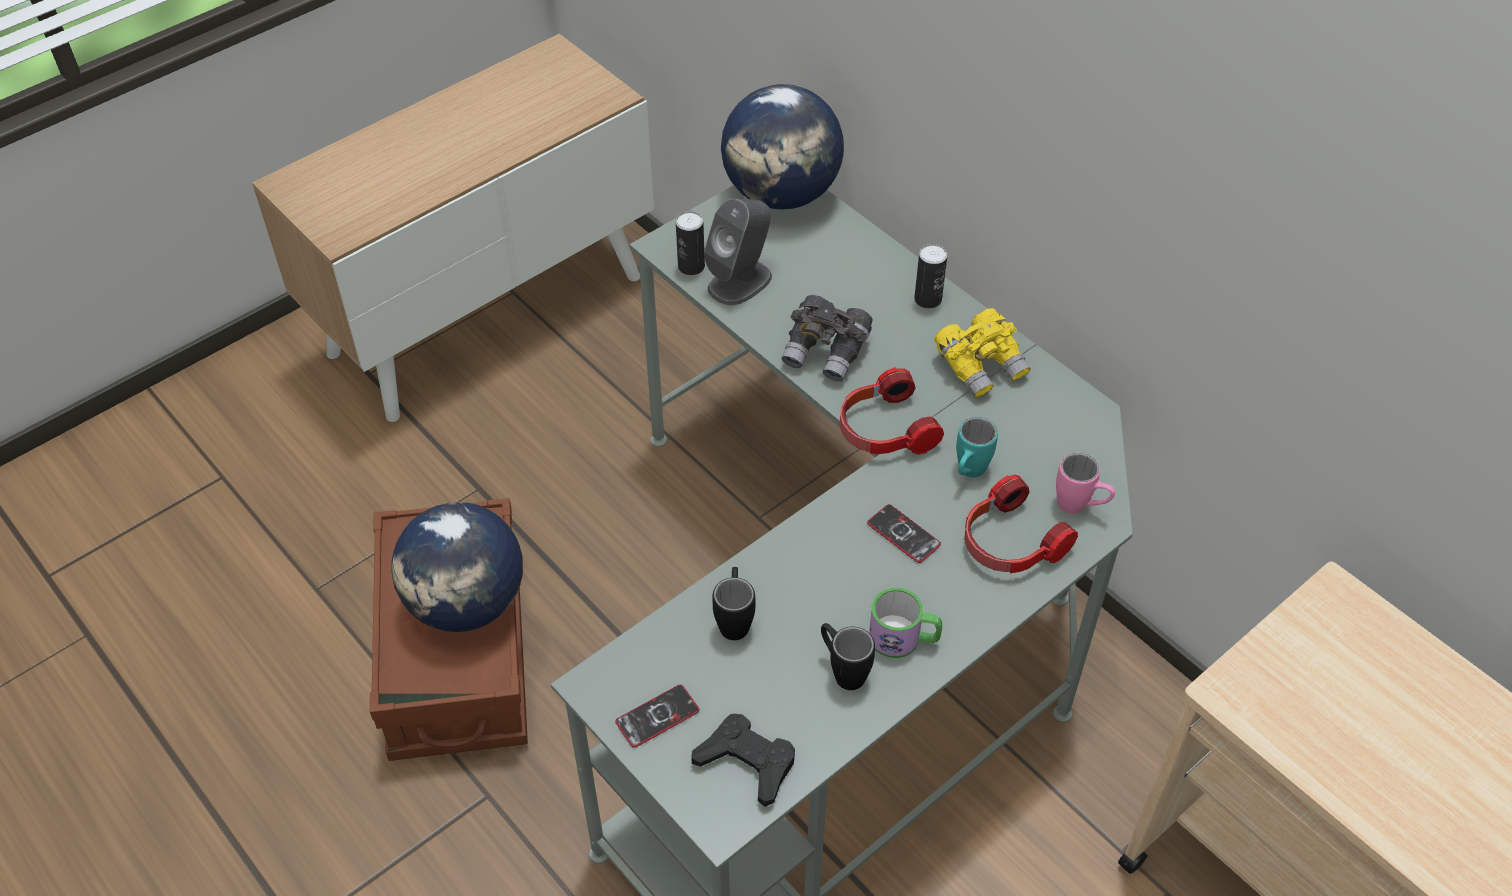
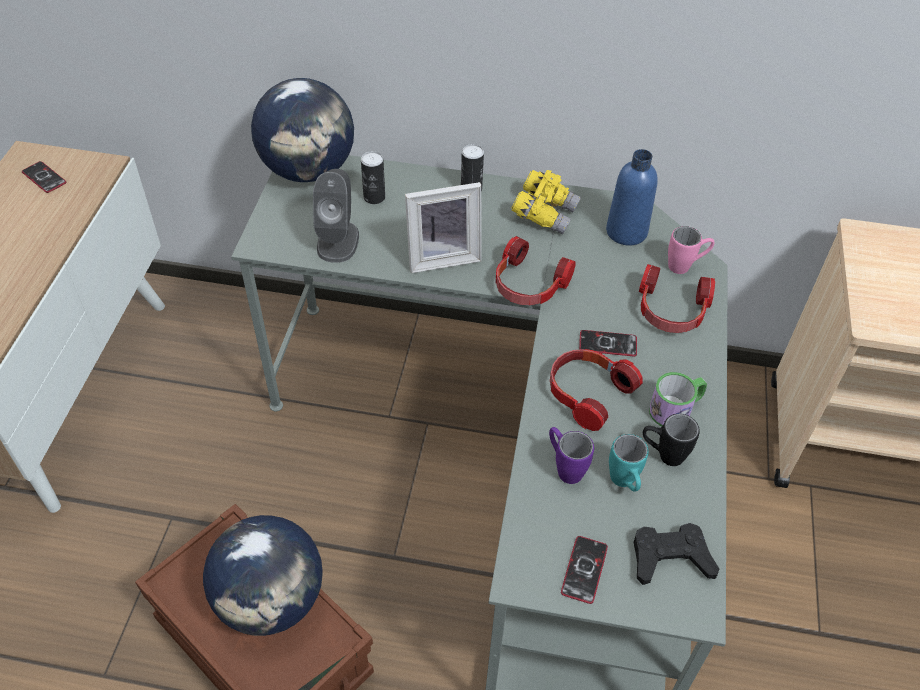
camera: 40 degrees left, 0 degrees up
(551, 83) = (44, 178): none -> phone
(691, 266) = (293, 248): can -> can (374, 197)
(734, 619) = (564, 467): black mug -> purple mug
(826, 352) = (442, 256): grey binoculars -> picture frame
(830, 567) = (587, 393): none -> headphones
(968, 473) = (605, 283): turquoise mug -> turquoise mug (624, 484)
(1052, 434) = (626, 232): none -> blue bottle

